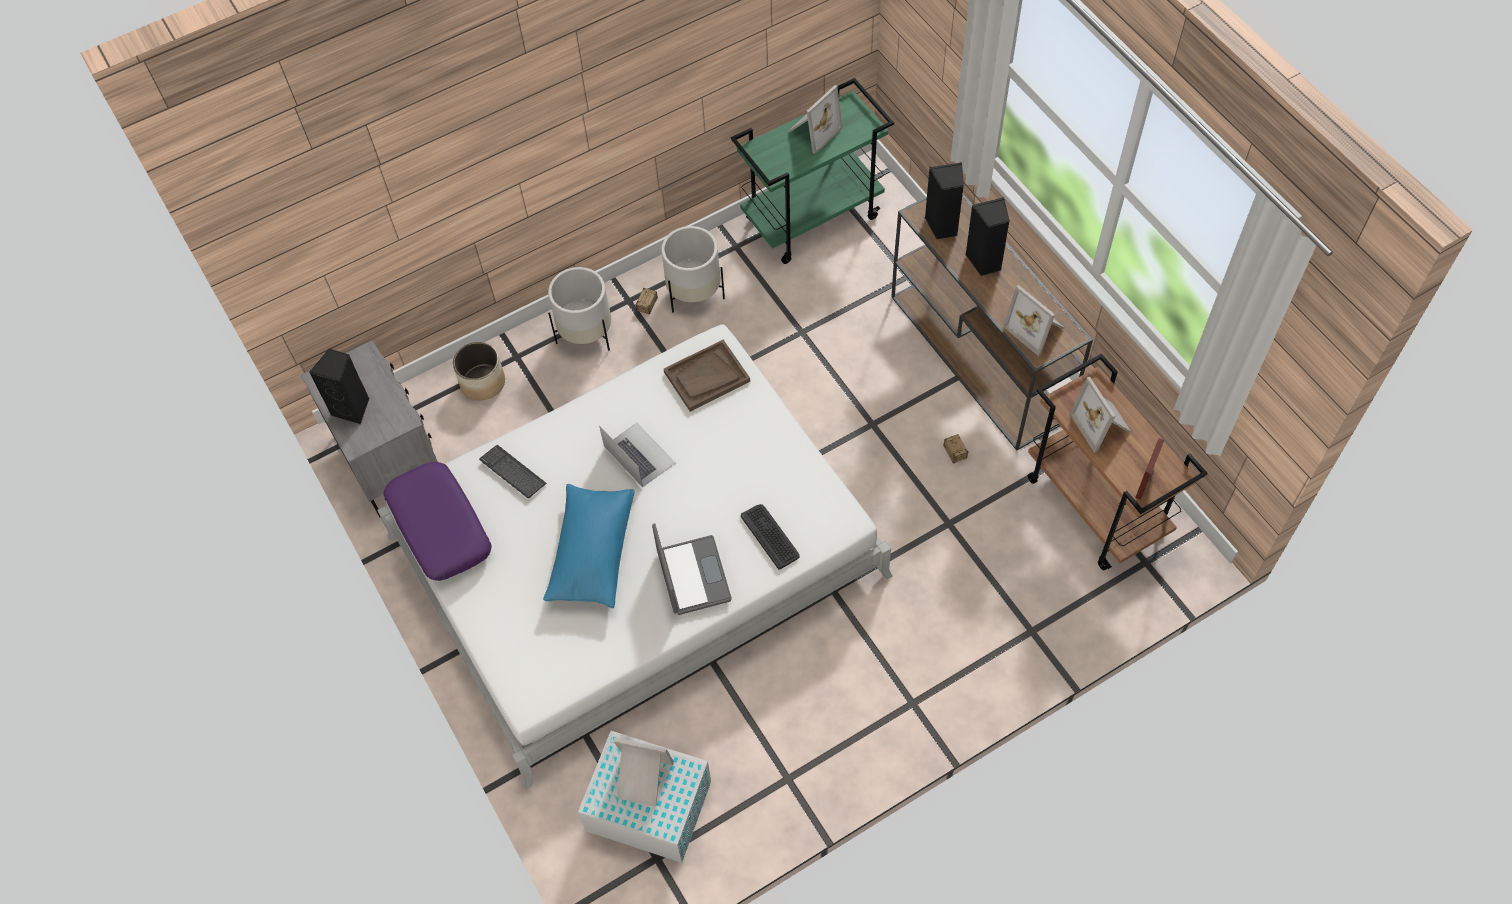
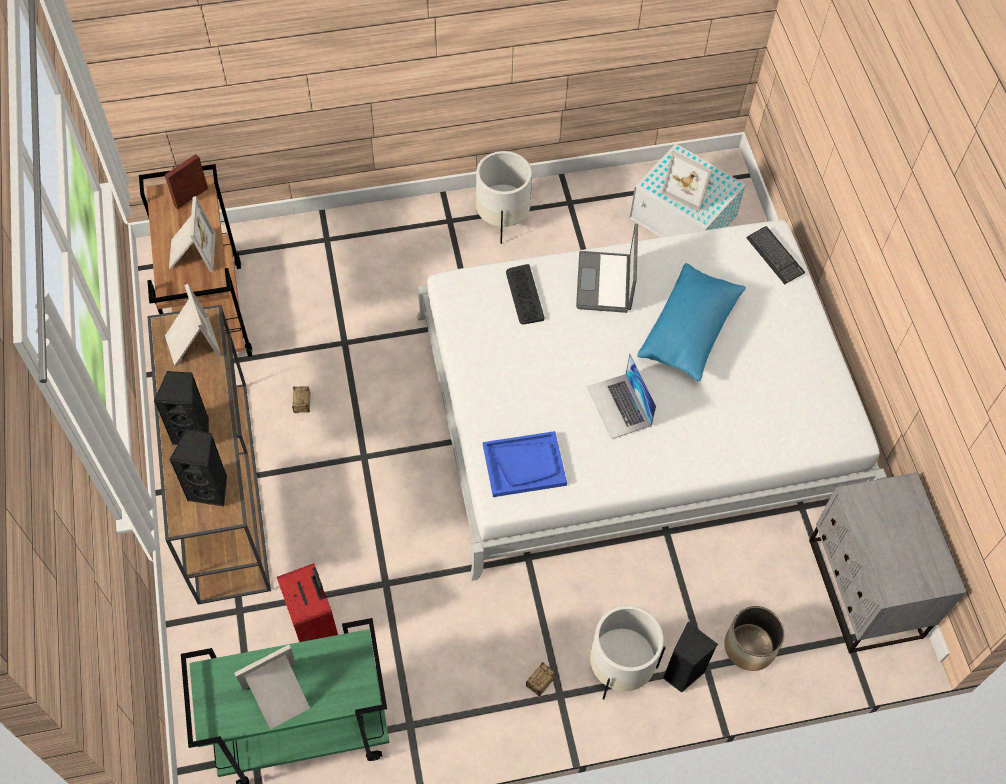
camera: 165 degrees left, 0 degrees up
(353, 408) = (909, 530): black speaker -> black speaker (681, 672)
(439, 527) = (829, 398): purple pillow -> none
(513, 472) = (748, 428): keyboard -> keyboard (774, 256)
(694, 293) = (482, 677): white planter -> white planter (502, 219)
(706, 377) = (524, 465): brown tray -> blue tray
(841, 285) = (315, 626): none -> red suitcase

